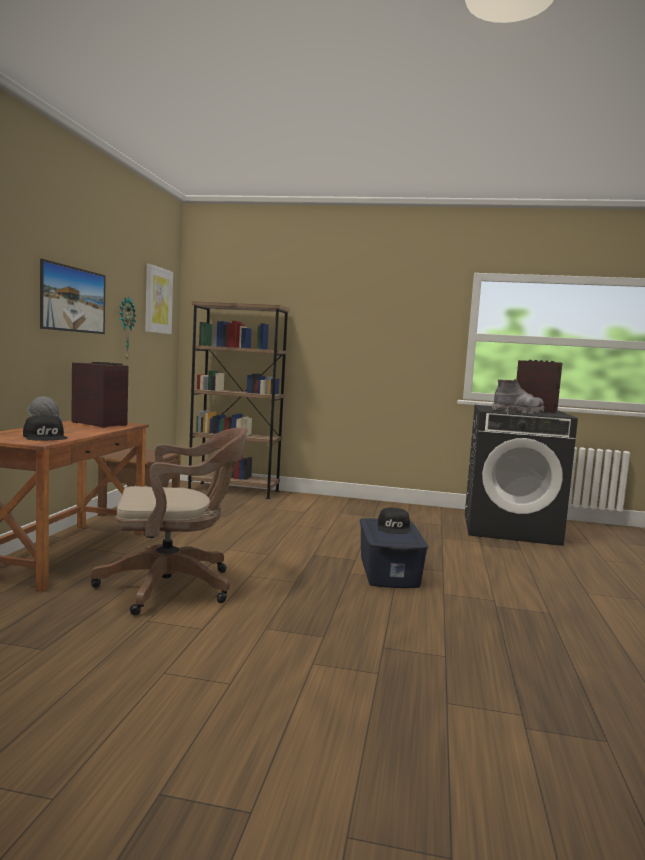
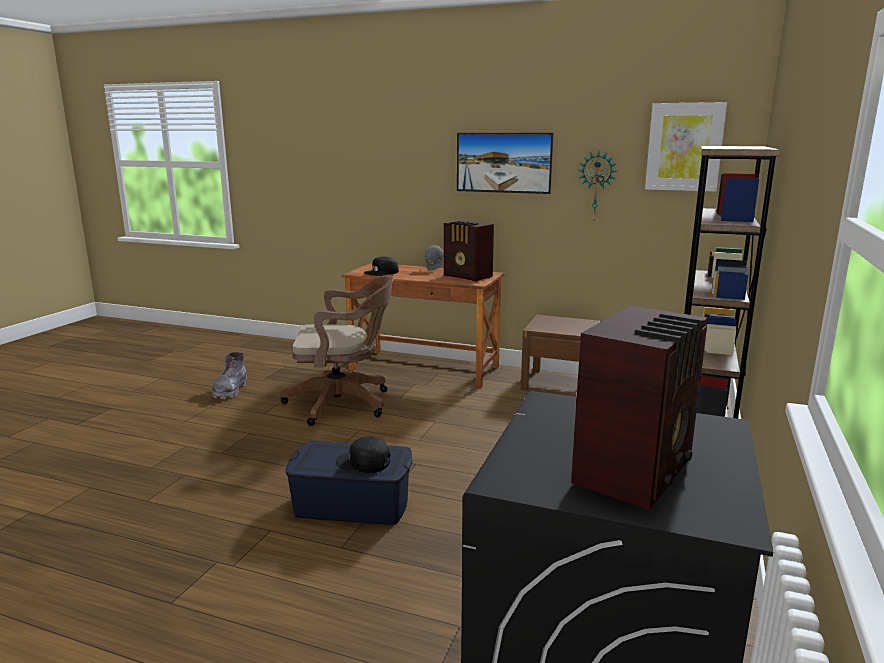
camera: 100 degrees right, 10 degrees up
(99, 424) = (468, 277): radio -> radio turned 90 degrees clockwise
(174, 586) = (344, 403): brown office chair -> brown office chair turned 90 degrees counterclockwise
(518, 412) = (544, 430): grey boot -> grey boot (230, 391)

